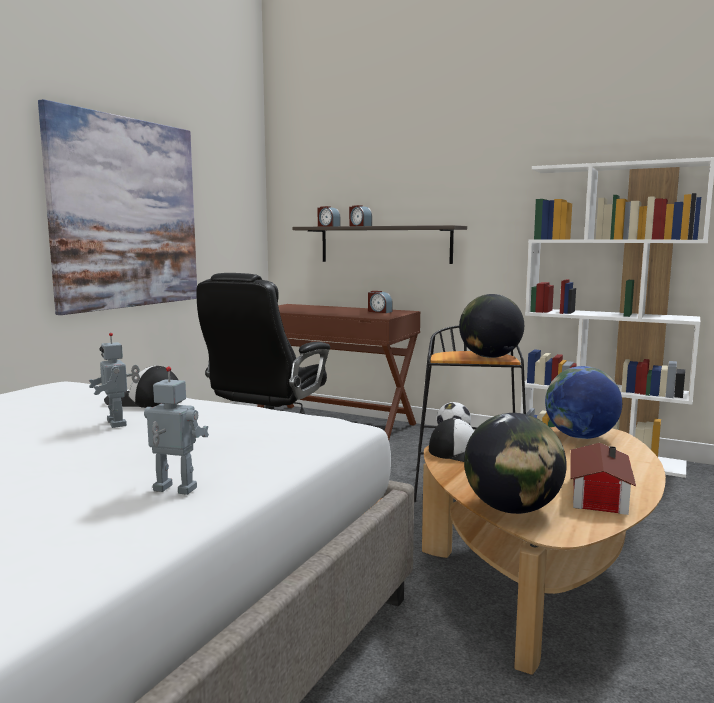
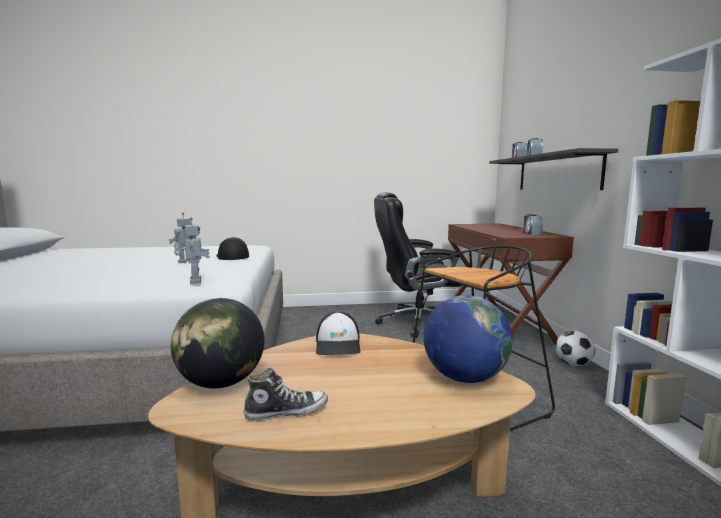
camera: 55 degrees right, 0 degrees up
(126, 213) = (357, 156): picture -> none
(173, 490) = (72, 284): toy robot -> toy robot (194, 281)
(490, 357) = (477, 276): globe -> none
(596, 495) = (287, 412): toy house -> shoe

